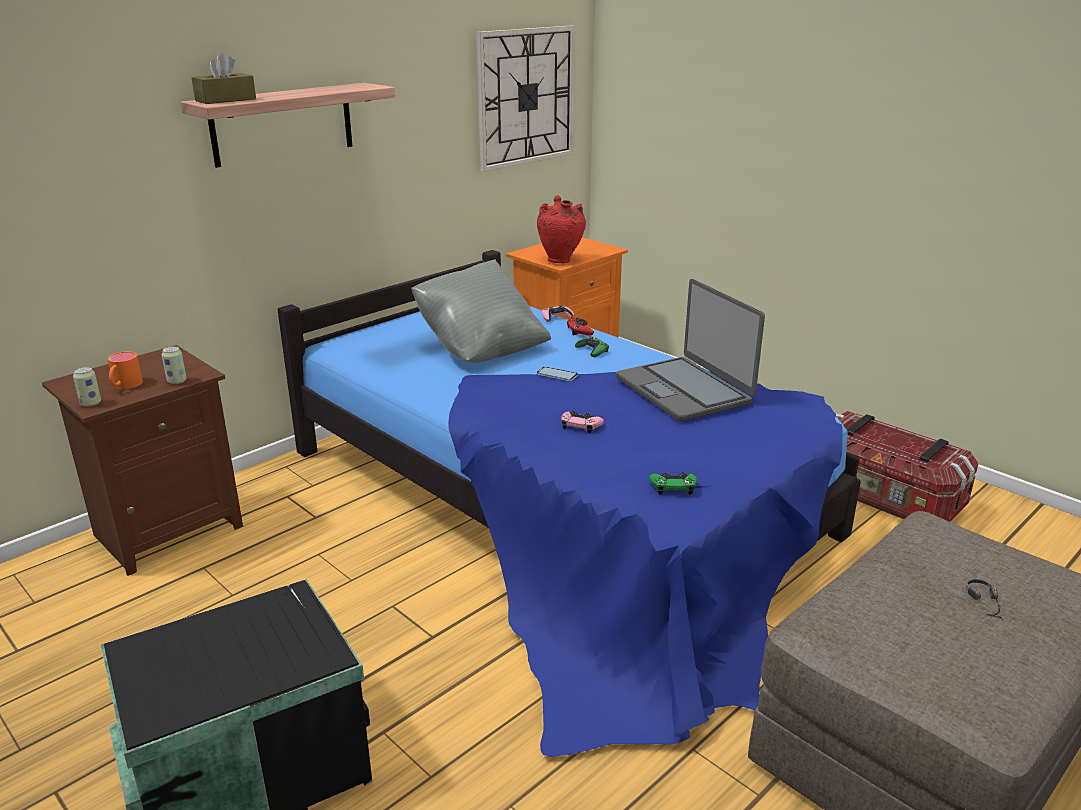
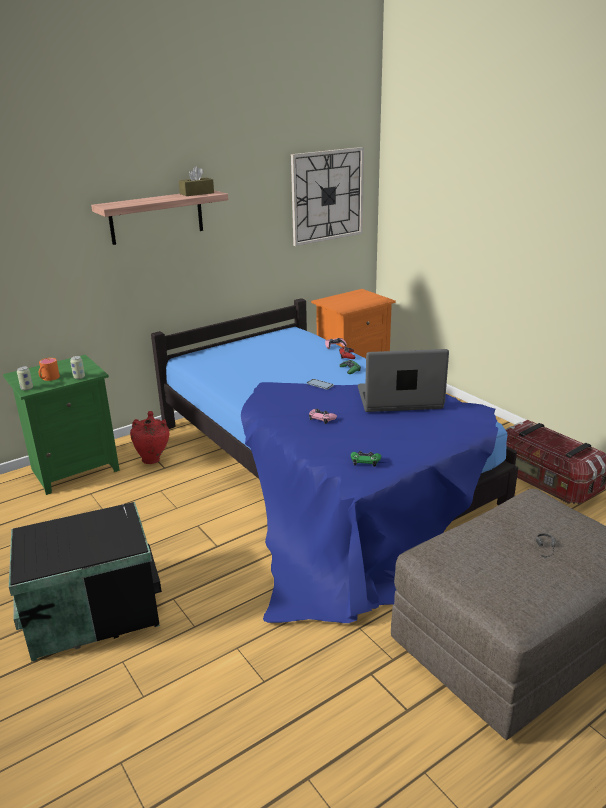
camera: 10 degrees right, 0 degrees up
(166, 530) = (74, 469): brown nightstand -> green nightstand
(225, 100) = (118, 204): brown tissue box -> brown tissue box (197, 193)
(481, 349) = (277, 365): grey pillow -> none
(560, 260) = (346, 307): red vase -> red vase (153, 459)
(684, 390) = (399, 399): laptop -> laptop turned 105 degrees clockwise

